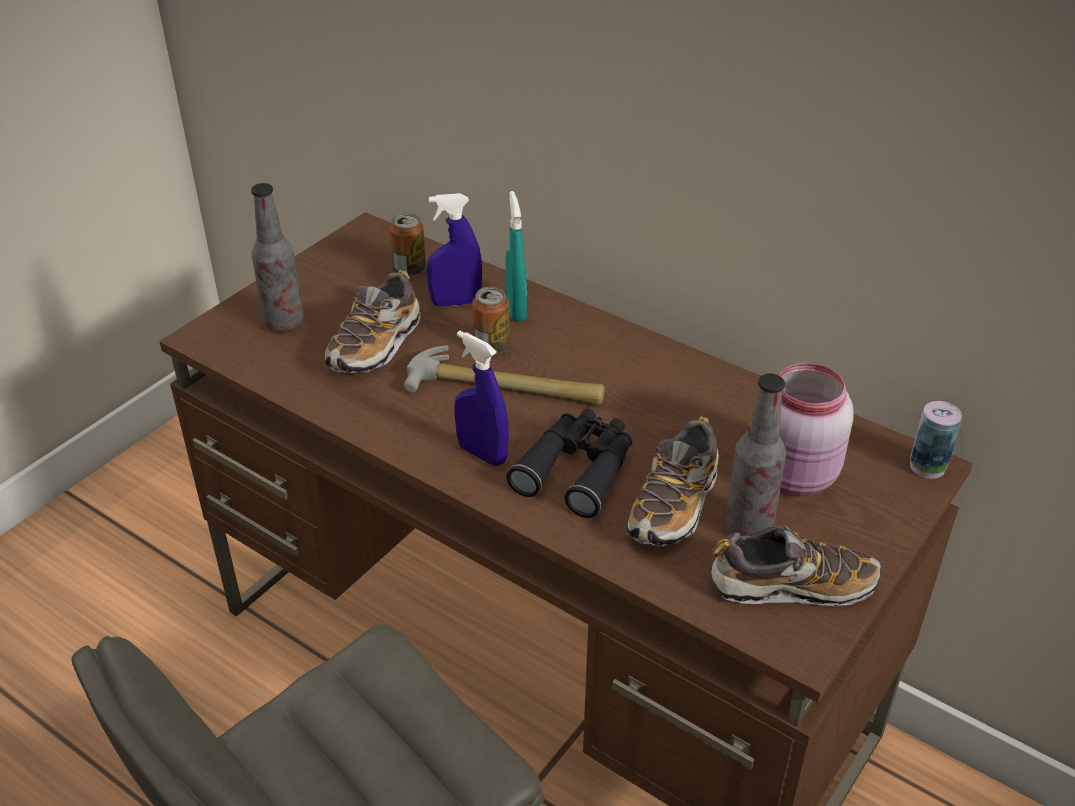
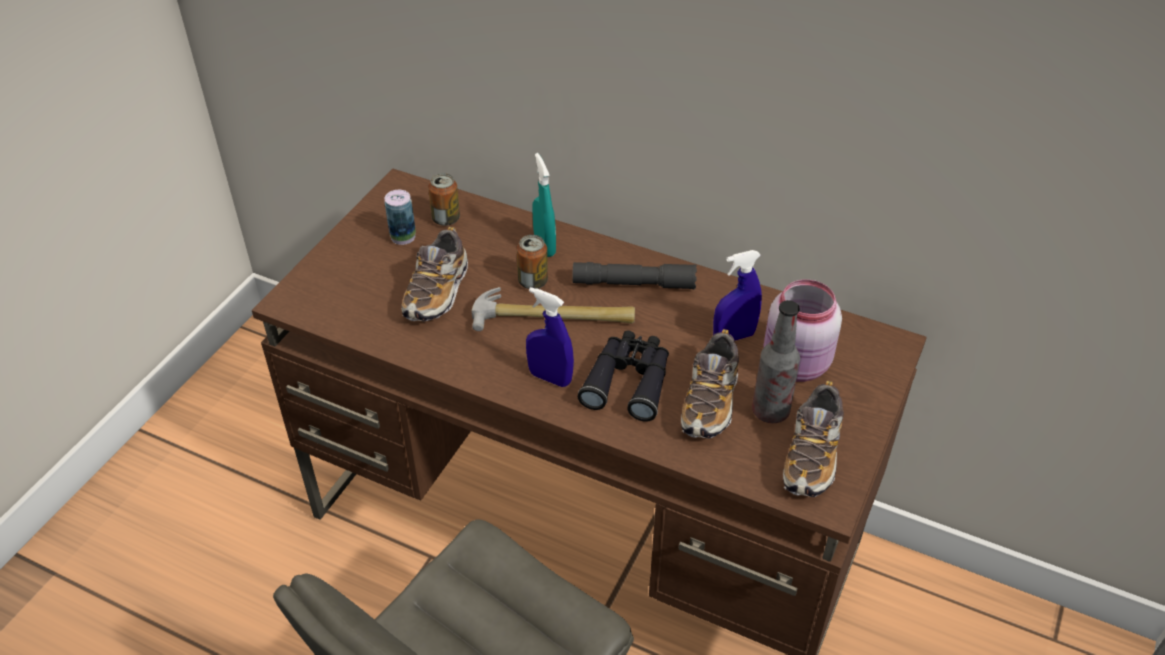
camera: 10 degrees left, 5 degrees up
(284, 323) = (354, 281): bottle -> none
(456, 302) = (493, 245): blue spray bottle -> blue spray bottle (734, 336)
(612, 361) = (633, 283): none -> grey flashlight
(791, 586) = (812, 456): shoe -> shoe turned 120 degrees clockwise
(927, 466) = (894, 344): can -> can (403, 236)

